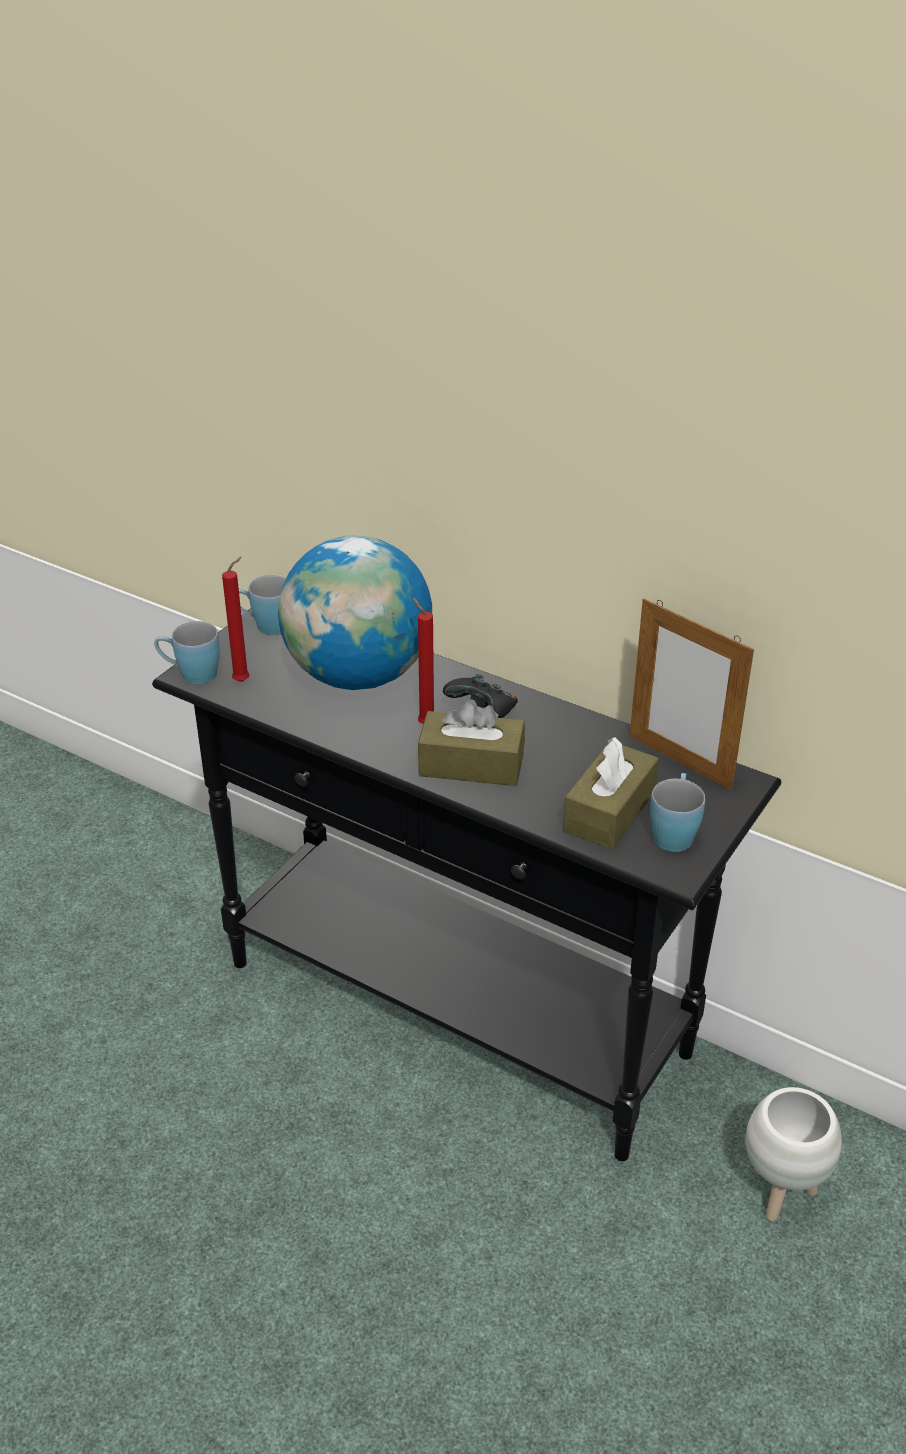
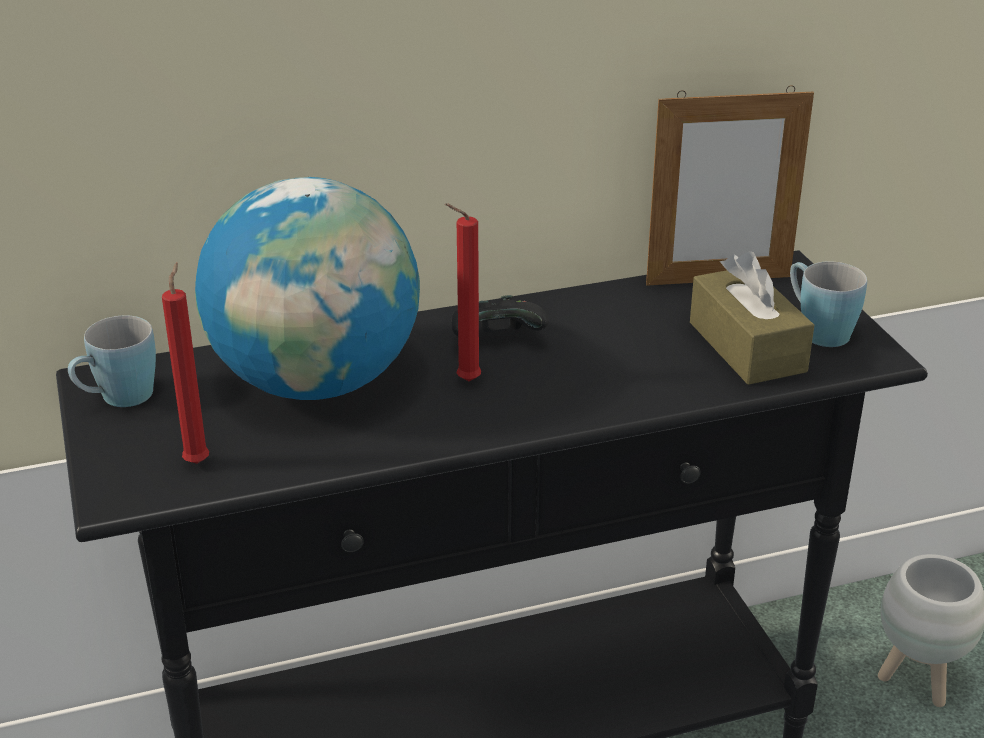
camera: 50 degrees left, 5 degrees down
(190, 674) = (119, 494): blue mug -> none
(471, 765) = (574, 386): brown tissue box -> none

